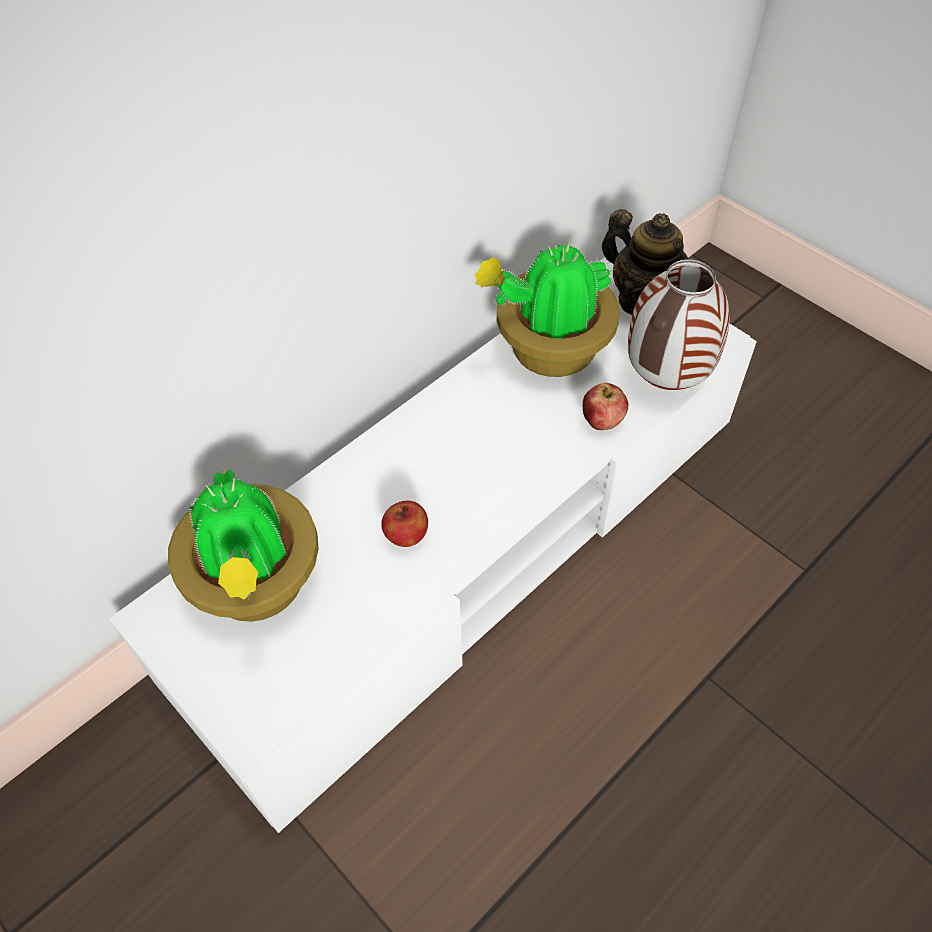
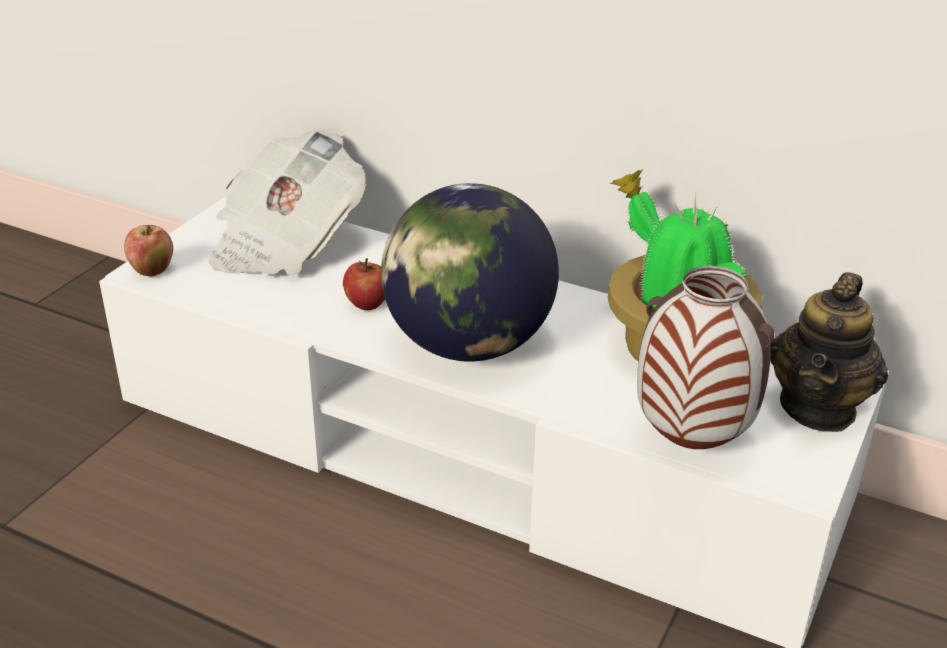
camera: 70 degrees right, 20 degrees down
(257, 585) = (285, 243): potted plant -> newspaper
(499, 477) = (467, 345): none -> globe
(602, 422) = (589, 402): apple -> apple (152, 271)

